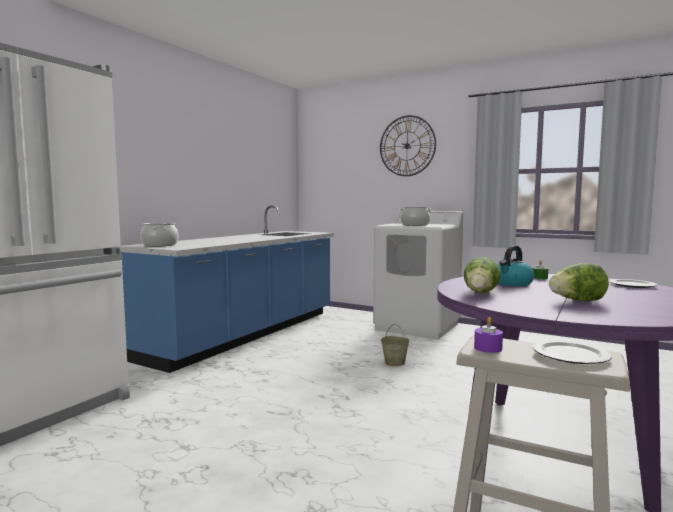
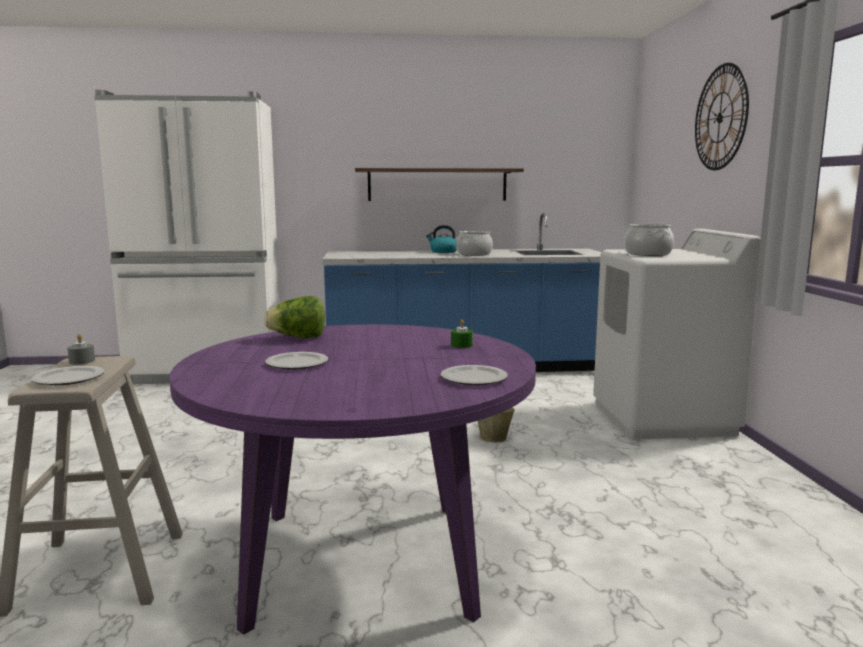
camera: 55 degrees right, 5 degrees up
(160, 245) = (353, 252): cooking pot -> cooking pot (474, 254)
(198, 181) = (437, 184): none -> shelf
(488, 348) = (82, 361): purple candle -> grey candle
(512, 283) = (388, 340): kettle -> kettle (443, 252)
(577, 301) = (296, 364): lettuce -> plate

